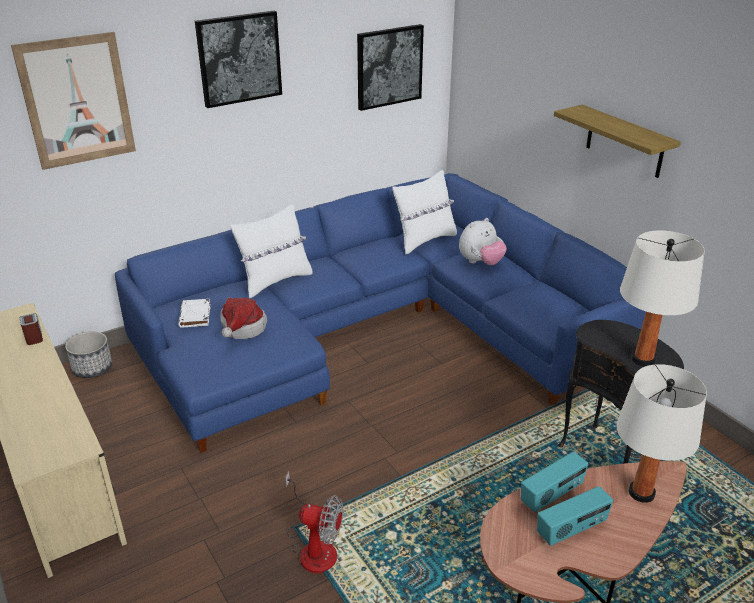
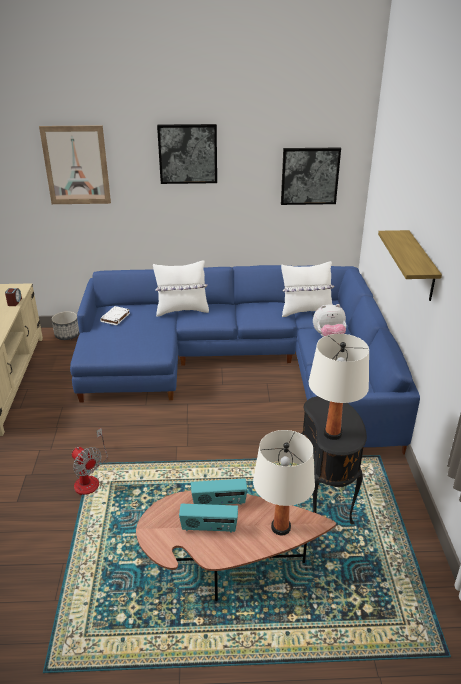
camera: 30 degrees right, 0 degrees up
(242, 329) = (132, 333): hat -> none

